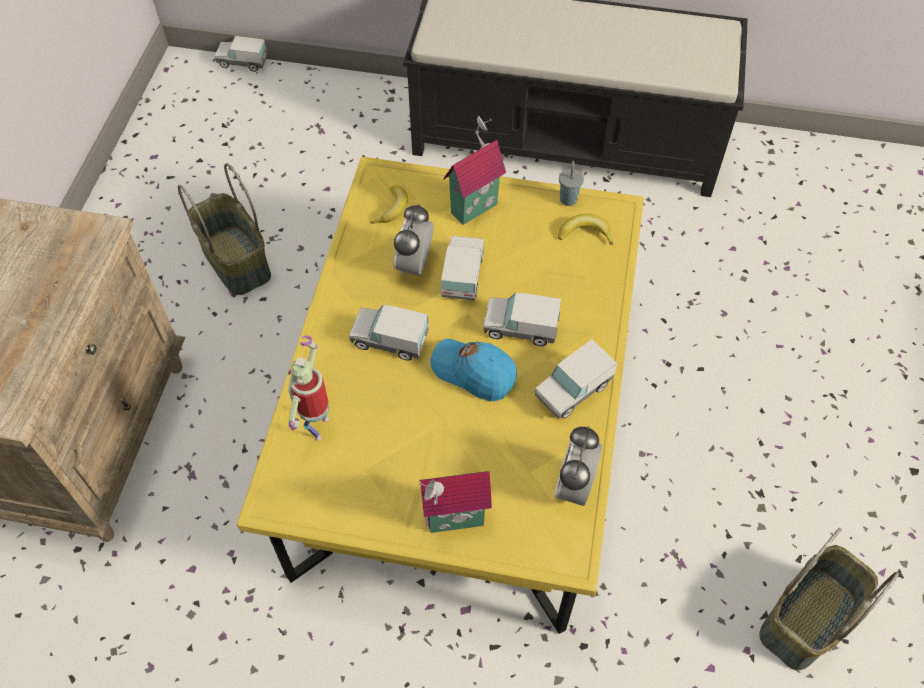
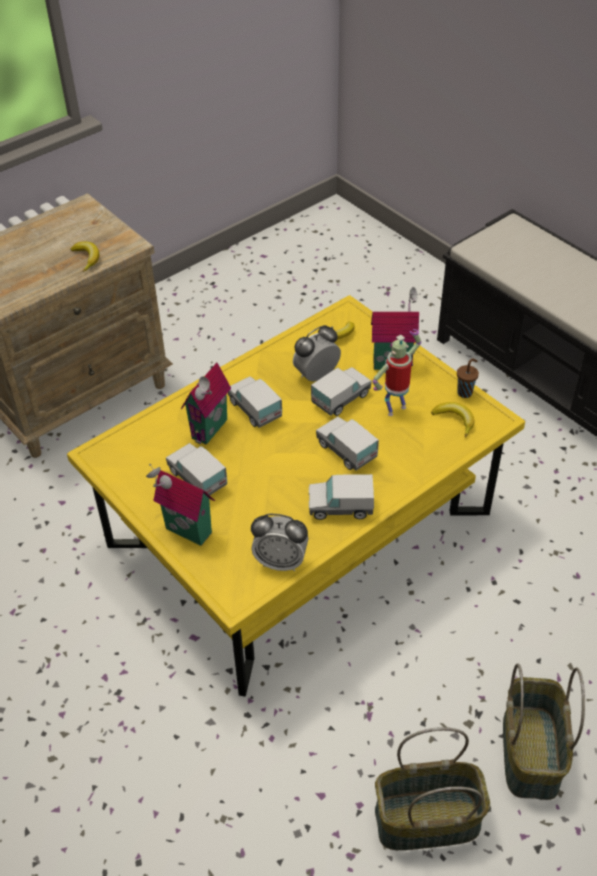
camera: 40 degrees right, 10 degrees down
(64, 279) = (87, 258): none -> banana
(237, 261) = (255, 344): basket -> basket (532, 753)
(243, 62) = (376, 225): toy truck -> toy truck (197, 478)
(317, 426) = (163, 430): toy robot -> toy robot (395, 408)
(369, 392) = (211, 430): none -> toy house
(474, 372) = (288, 458): blue cap -> none
(568, 199) = (465, 392): grey cup -> brown cup
(574, 486) = (280, 561): alarm clock -> alarm clock turned 135 degrees counterclockwise

